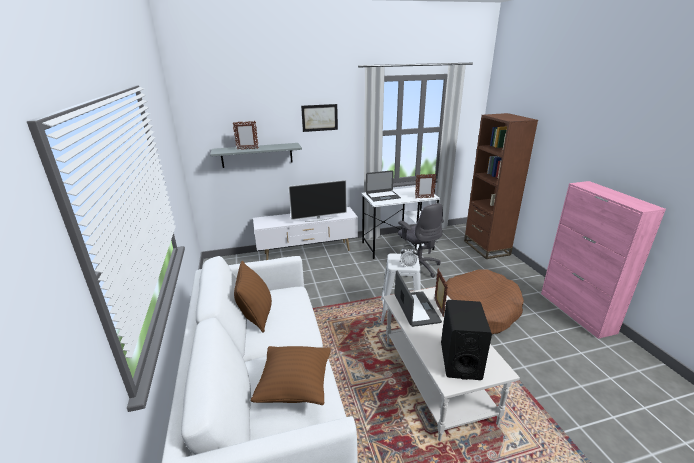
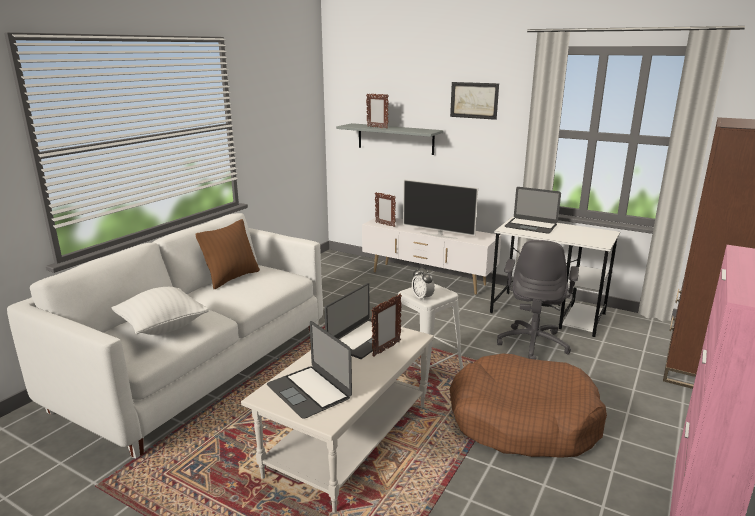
camera: 45 degrees right, 5 degrees down
(295, 387) = (162, 327): brown pillow -> white pillow
(424, 198) = (584, 242): picture frame -> picture frame (385, 224)
(460, 360) = (309, 391): black speaker -> laptop

